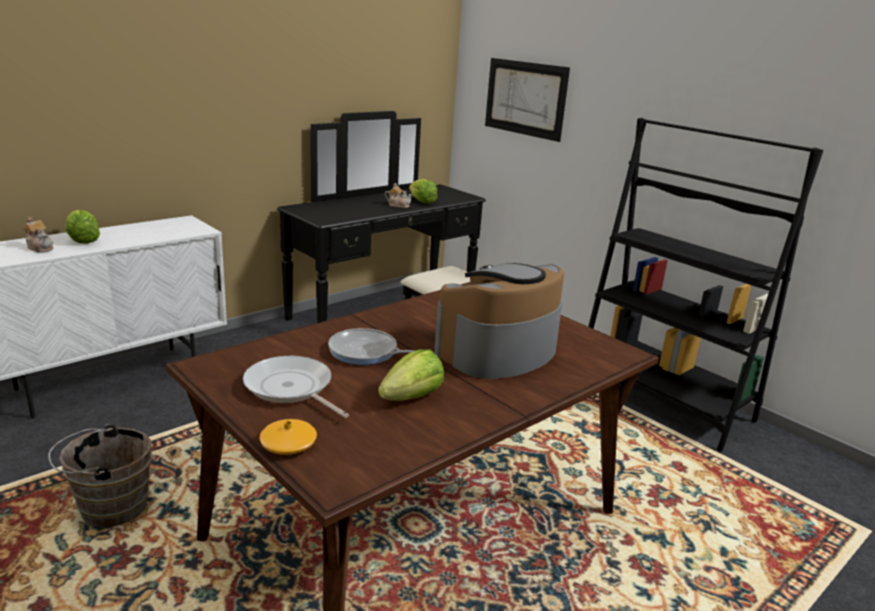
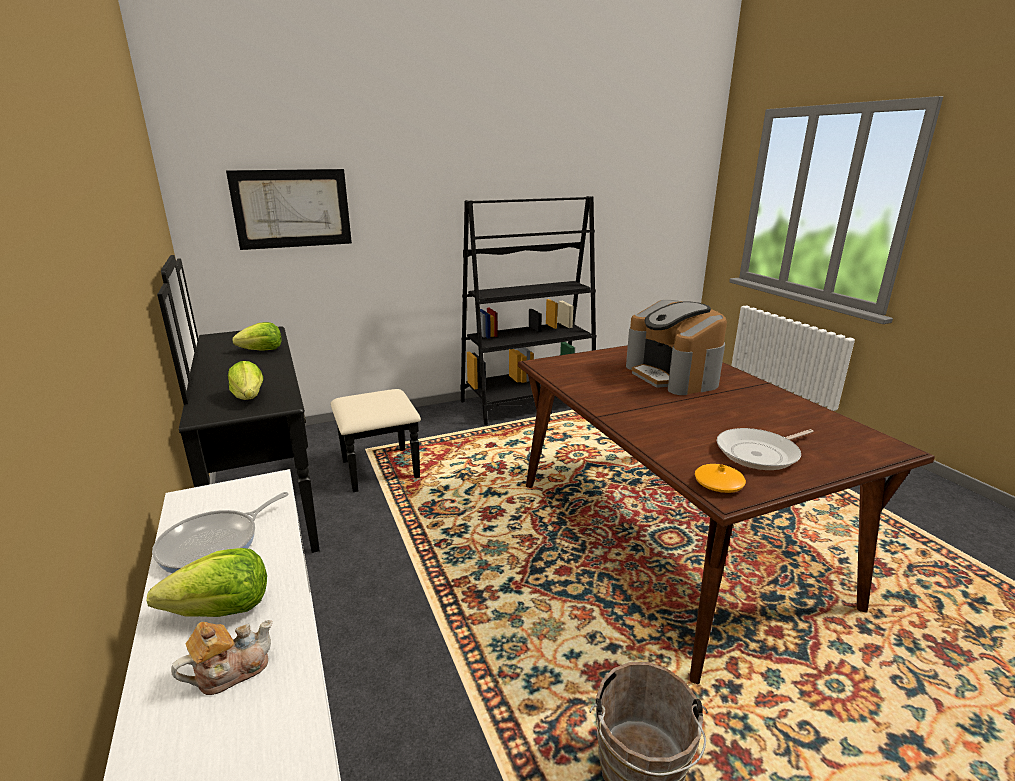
camera: 70 degrees left, 0 degrees up
(288, 444) = (853, 460): orange vase -> orange vase (718, 484)
(366, 352) = (682, 418): frying pan -> frying pan (214, 544)
(398, 205) = (264, 362): teapot -> none
(412, 397) = (757, 411): lettuce -> lettuce (249, 397)

